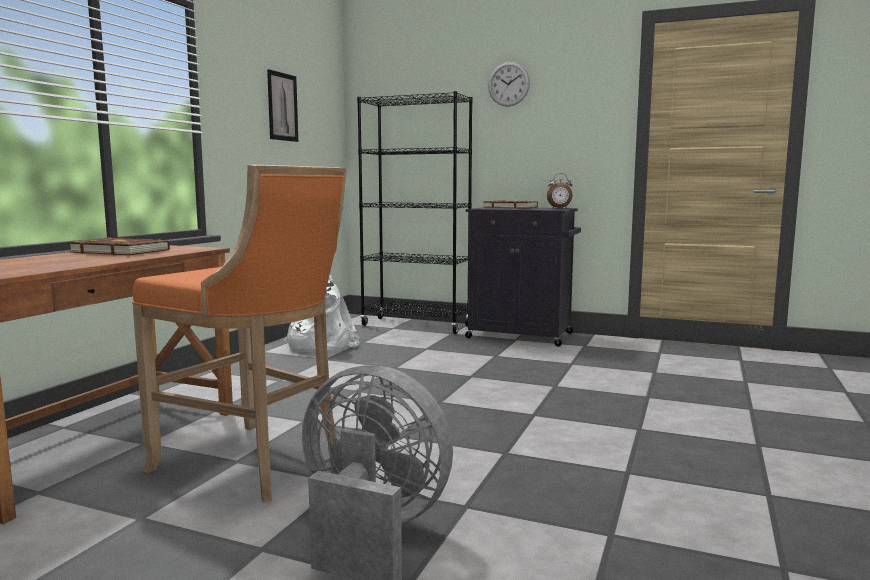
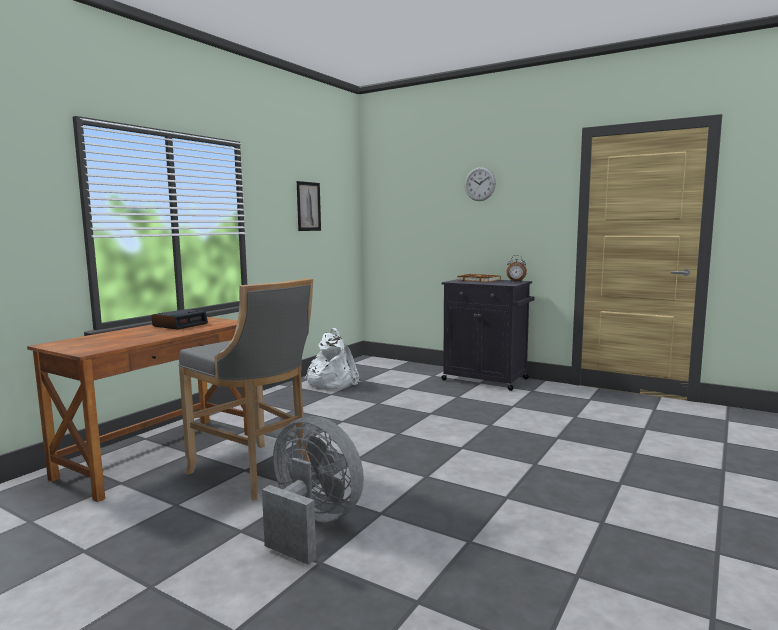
camera: 10 degrees right, 0 degrees up
(121, 251) = (180, 325): brown book -> alarm clock
(255, 464) = (256, 473): orange stool -> grey stool
(416, 326) = (409, 368): black bookcase -> none

